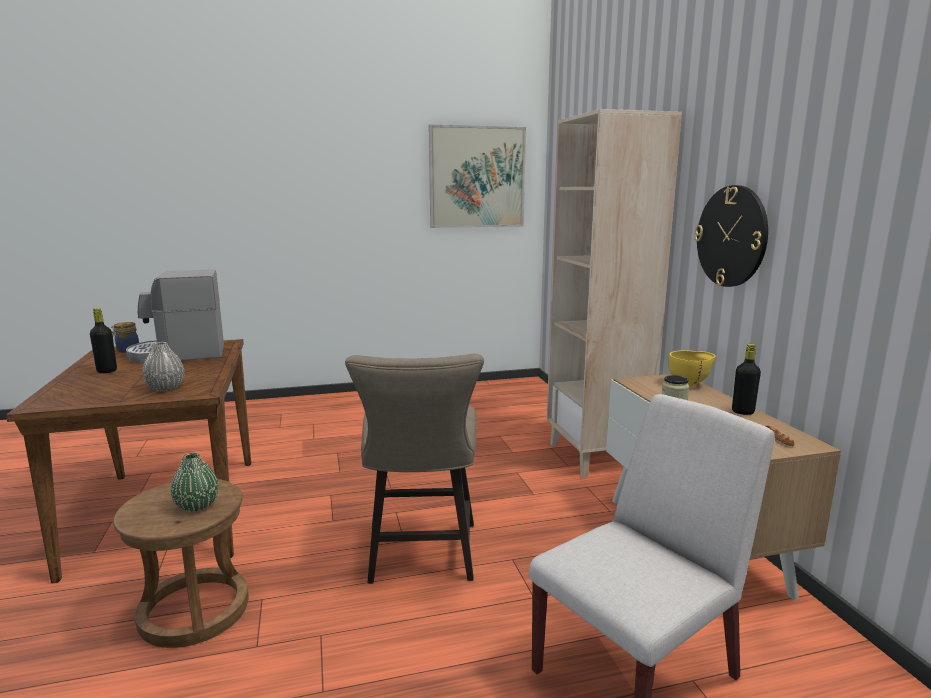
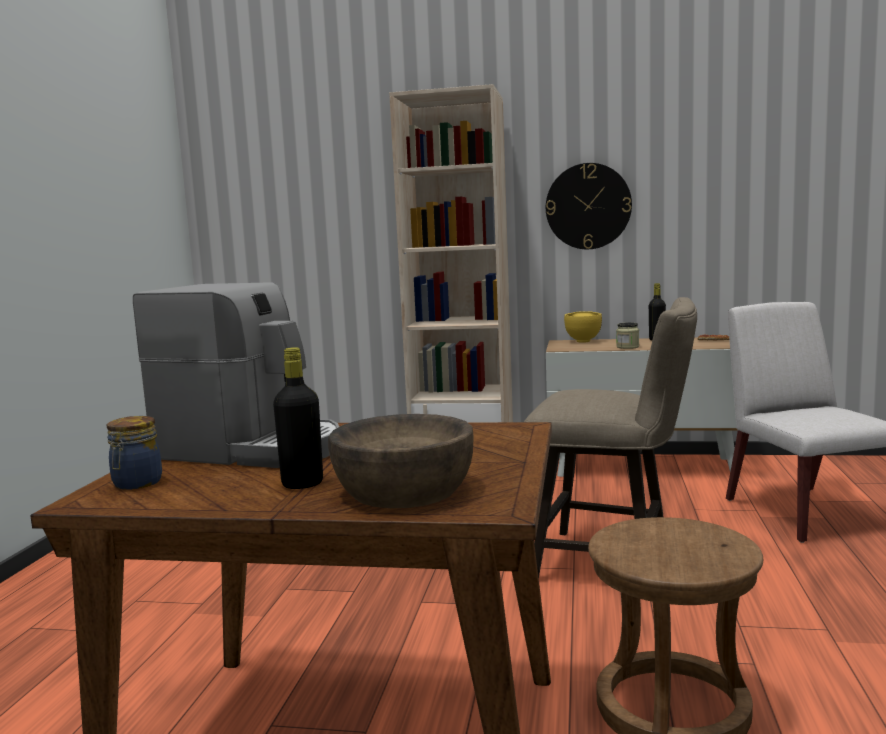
camera: 65 degrees left, 5 degrees down
(81, 387) = (403, 490): none -> brown bowl
(165, 388) = (477, 444): grey vase -> none
(179, 354) = (252, 449): coffee machine -> coffee machine turned 75 degrees counterclockwise
(197, 505) = (681, 536): green vase -> none
(477, 177) = (130, 168): picture -> none

